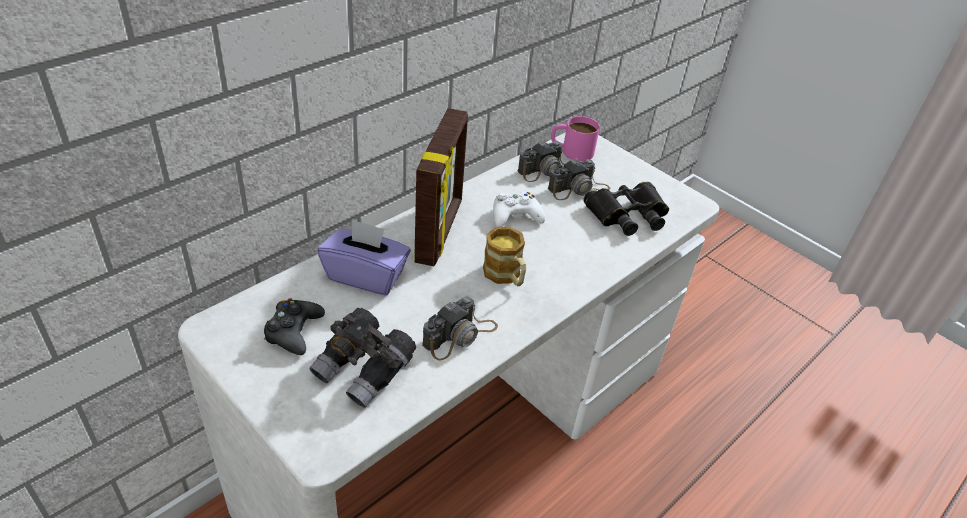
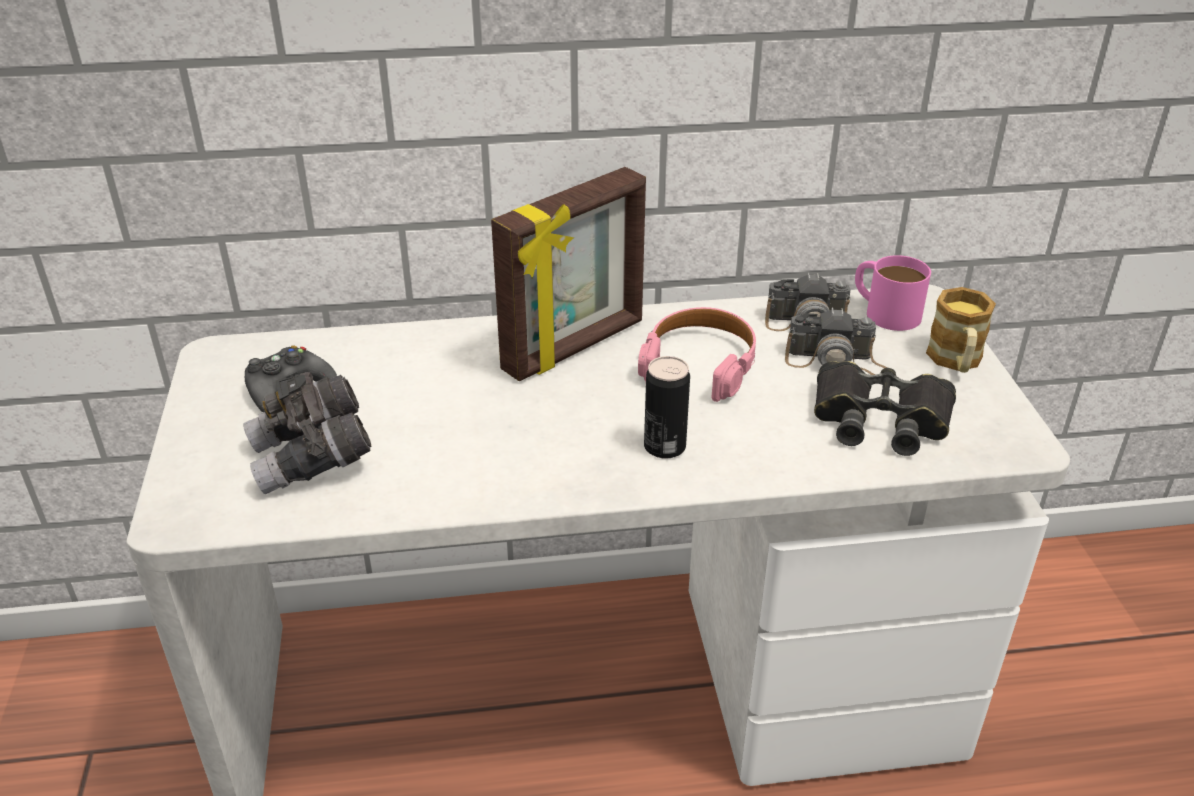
camera: 40 degrees right, 5 degrees down
(366, 276) = (429, 363): purple tissue box -> none
(460, 335) = (463, 470): camera -> none
(505, 276) = (601, 428): mug -> mug (956, 361)
(515, 216) = (700, 363): white game controller -> pink headphones
(548, 273) = (664, 447): none -> can

